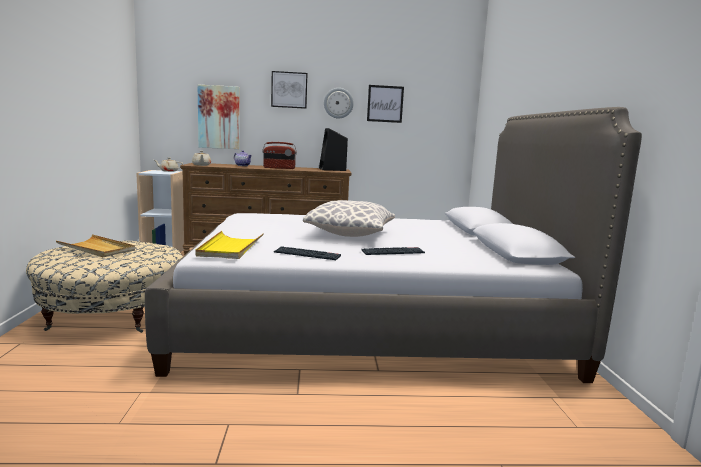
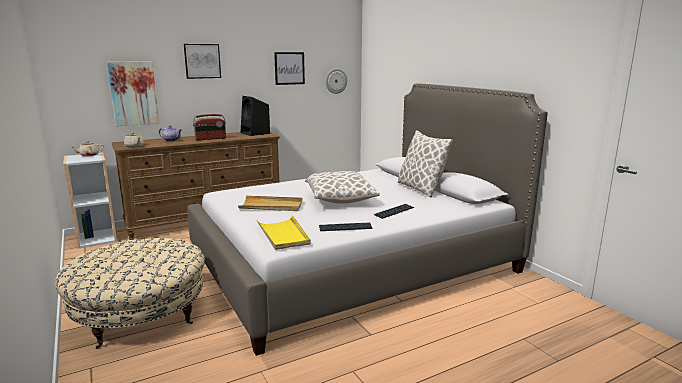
camera: 25 degrees left, 5 degrees up
(97, 249) = (118, 258): beige tray -> beige tray (271, 206)
(338, 103) = (249, 70): wall clock -> wall clock (336, 81)
(468, 241) = (421, 189): none -> pillow

